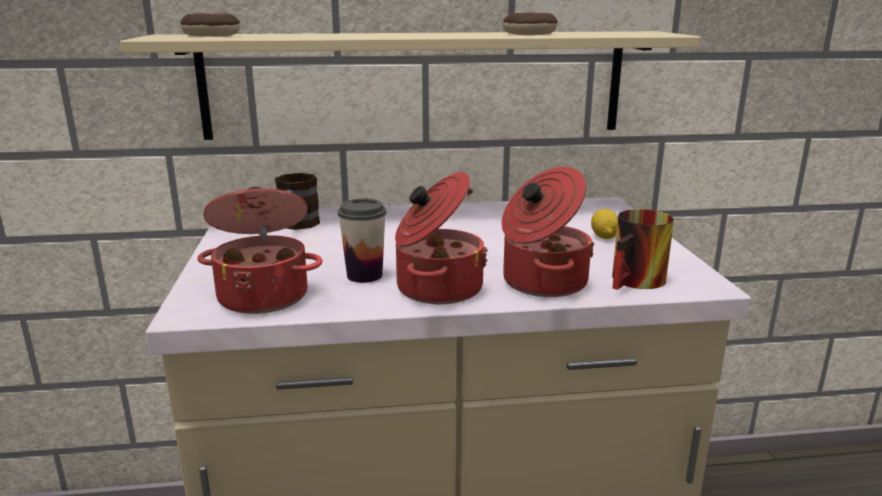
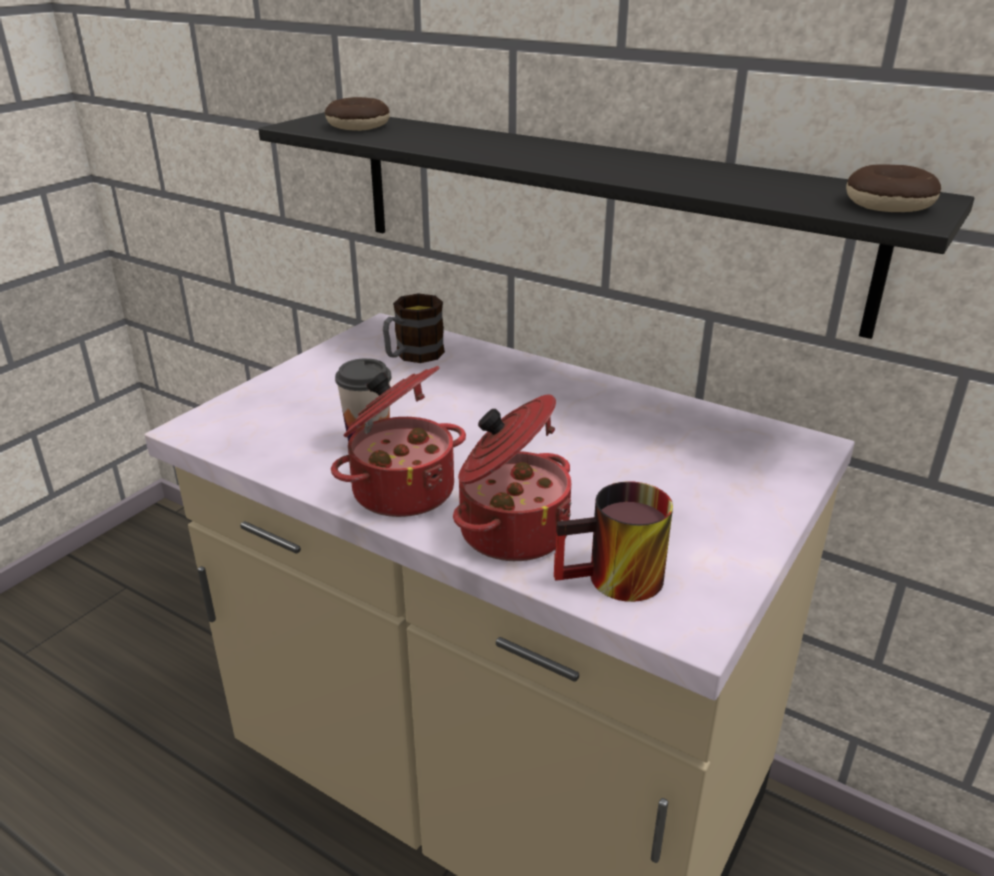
camera: 40 degrees right, 10 degrees up
(264, 295) = (262, 433): cooking pot -> none
(416, 84) = (593, 213): beige shelf -> black shelf
(529, 34) = (699, 179): donut -> donut (889, 204)
(604, 236) = (704, 498): lemon -> none

